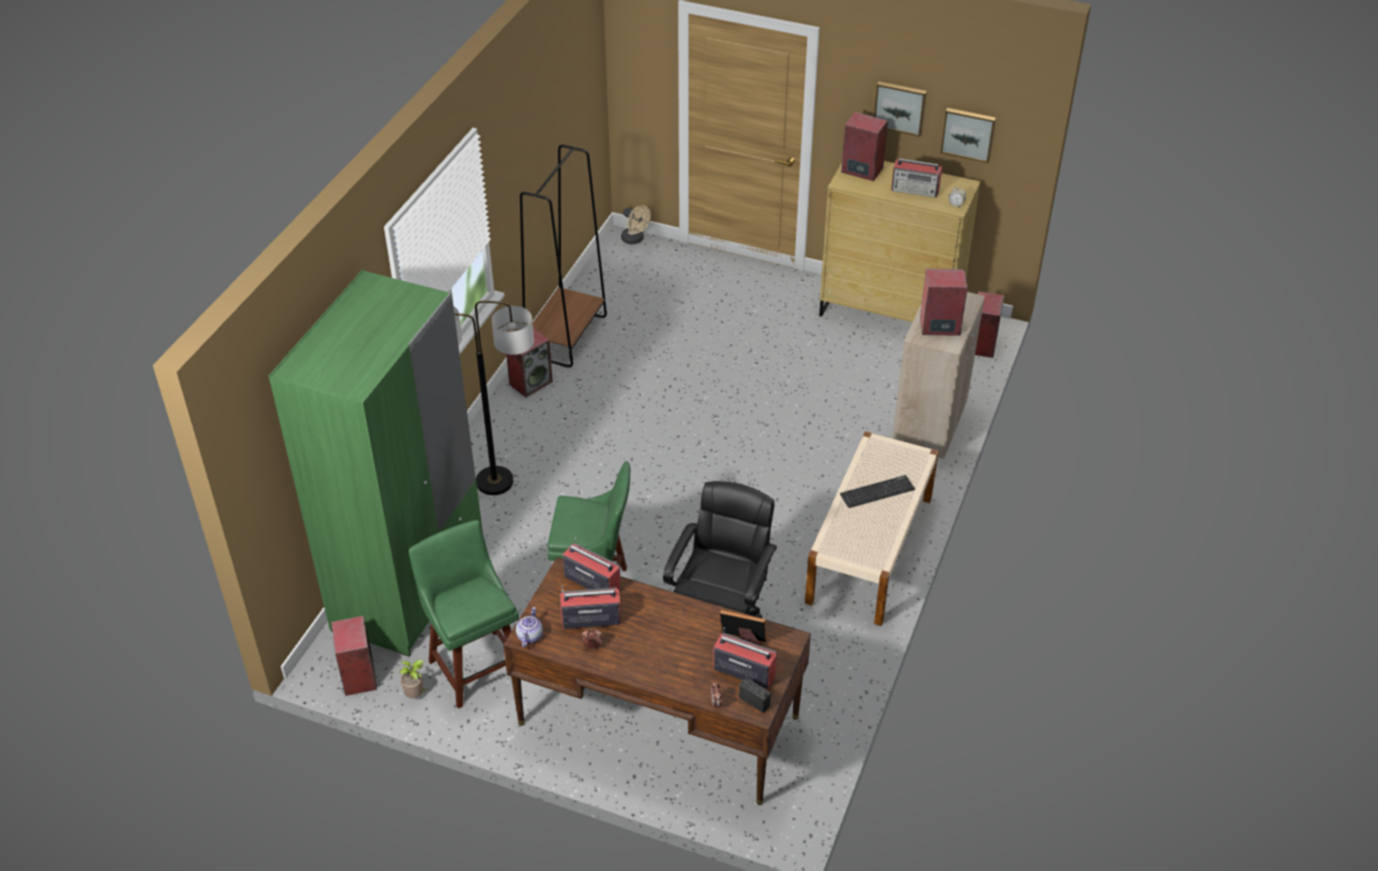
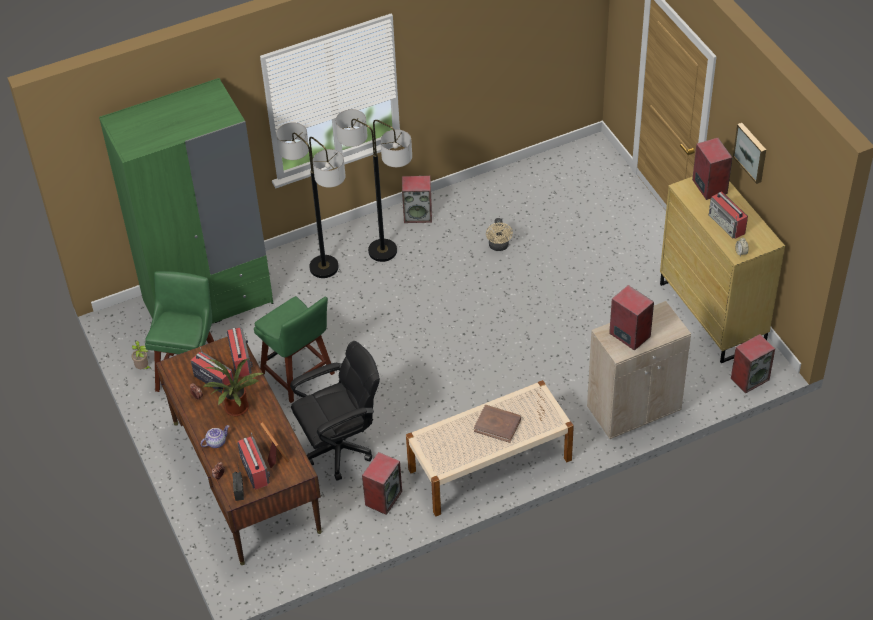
camera: 45 degrees right, 5 degrees up
(358, 676) = (128, 336): speaker -> speaker (383, 497)
(529, 636) = (173, 367): teapot -> teapot (216, 442)
(536, 433) = (382, 251): none -> floor lamp
(566, 337) = (475, 196): clothes rack -> none
(635, 240) = (602, 151): beige fan -> beige fan (499, 247)
(650, 630) = (236, 410): none -> potted plant
(877, 492) = (497, 425): keyboard -> brown book
(968, 134) = (785, 202): picture -> none

